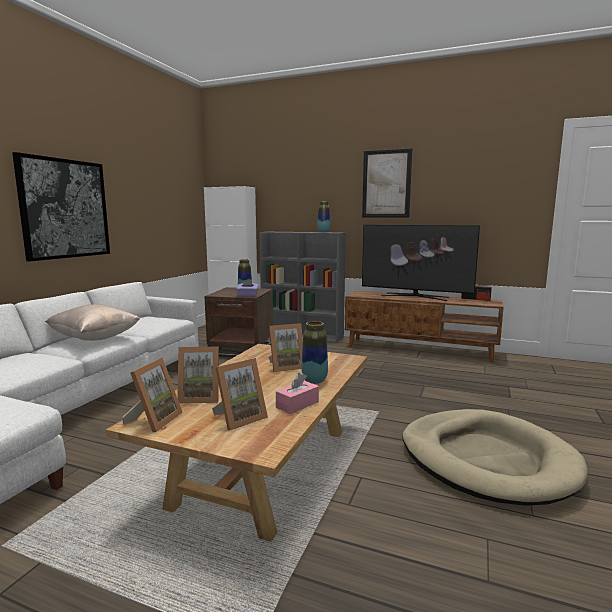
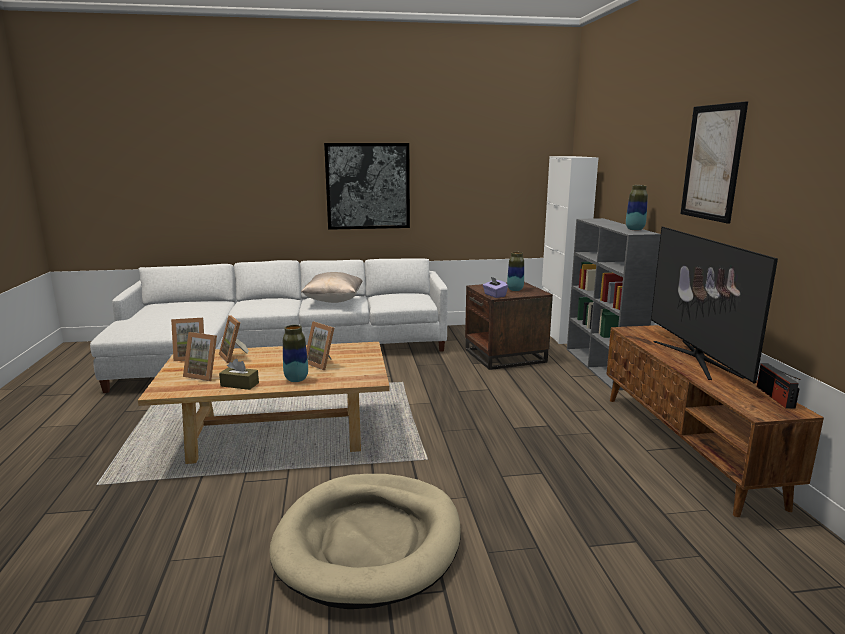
camera: 60 degrees right, 5 degrees up
(297, 404) = (239, 384): pink tissue box -> brown tissue box

